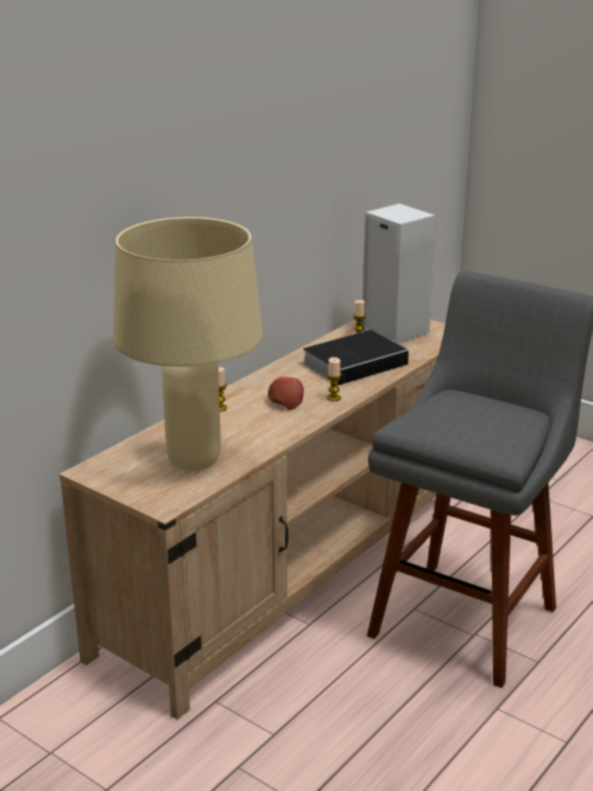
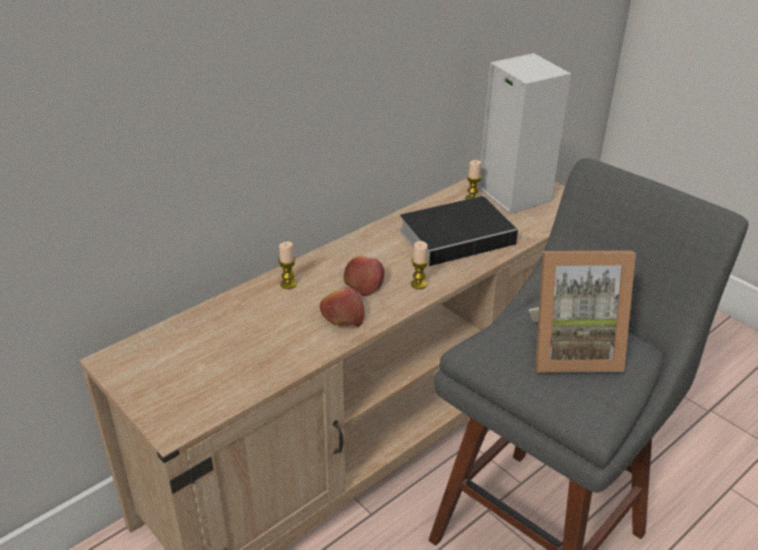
camera: 10 degrees right, 10 degrees up
(195, 461) = (233, 361): beige table lamp -> none
(276, 425) = (342, 317): none -> apple
(477, 417) = (571, 349): none -> picture frame

